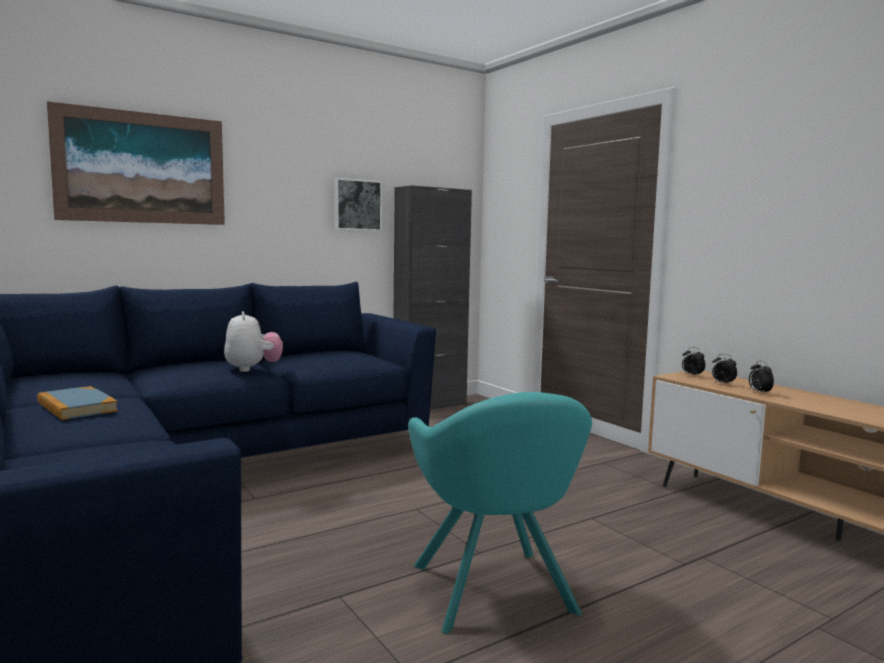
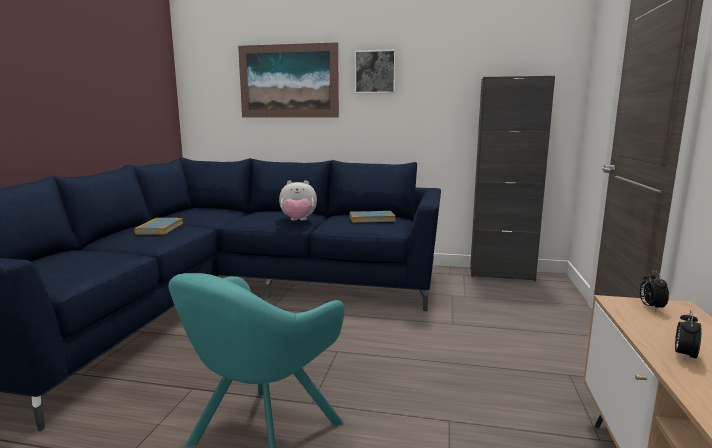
camera: 45 degrees right, 5 degrees up
(253, 369) = (298, 221): plush toy -> plush toy turned 60 degrees clockwise
(337, 355) = (372, 219): none -> book
(357, 205) = (445, 97): picture -> picture (375, 72)
(722, 384) = (662, 328): alarm clock -> none

